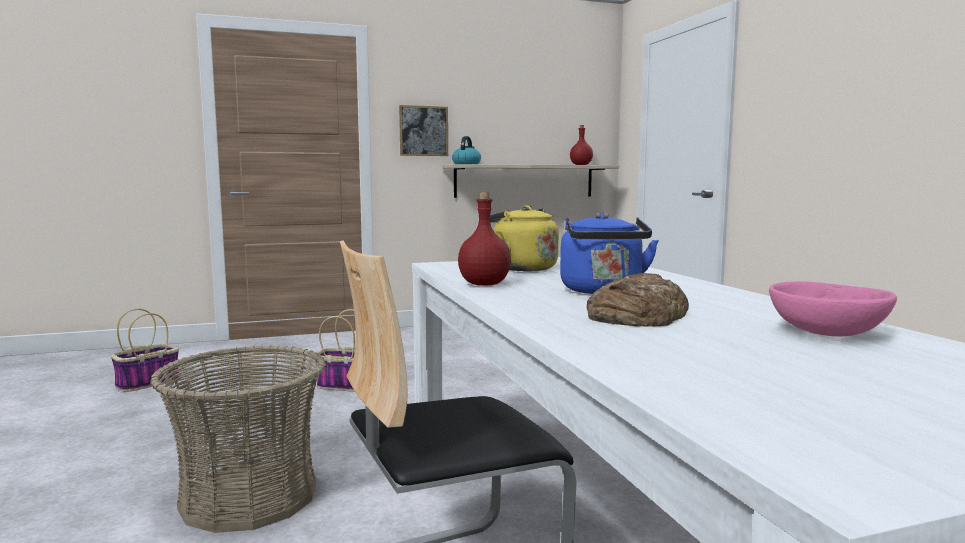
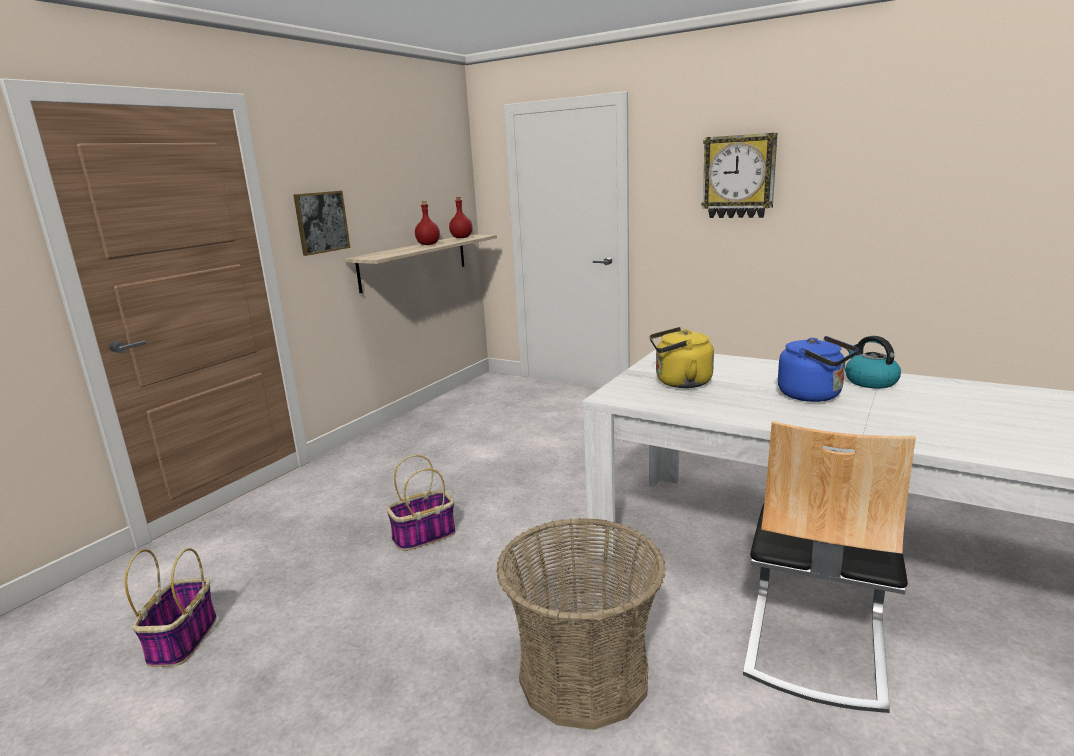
camera: 40 degrees left, 10 degrees up
(466, 164) = (374, 255): kettle -> kettle (869, 381)
(485, 284) = (736, 412): red bottle -> red bottle (429, 244)
(636, 315) = (905, 415): bread -> none
(828, 333) = (996, 398): pink bowl -> none
(839, 82) = (739, 177): none -> wall clock

